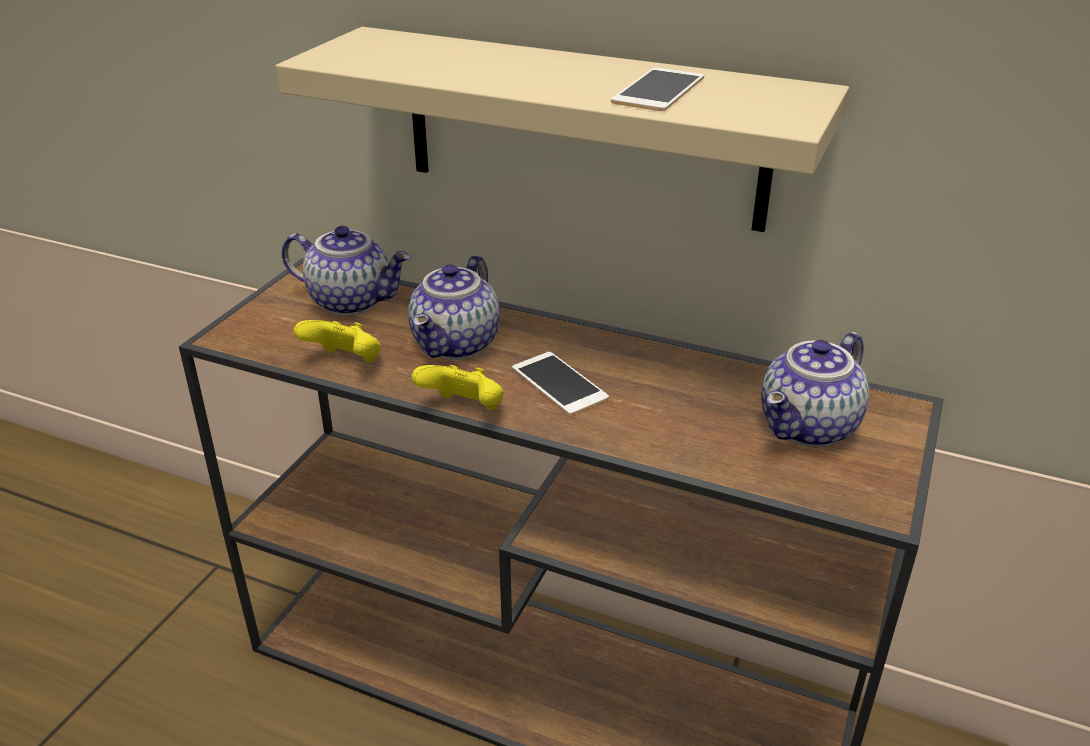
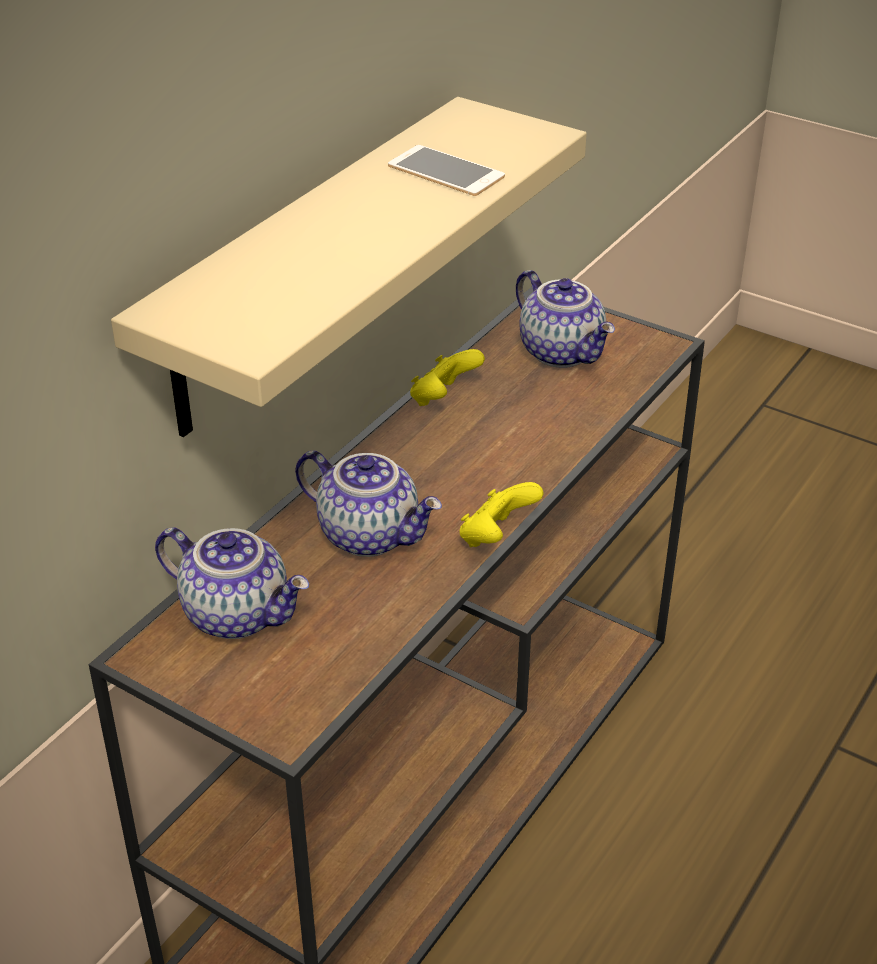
camera: 80 degrees left, 5 degrees up
(345, 362) = (381, 621): yellow game controller -> yellow game controller (443, 399)
(352, 301) = (239, 613): teapot -> teapot turned 90 degrees clockwise
(559, 383) = (463, 473): phone -> none

